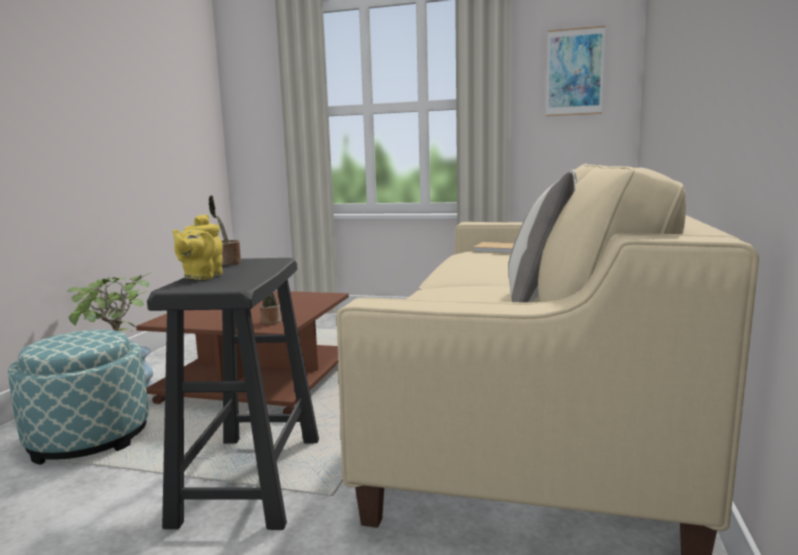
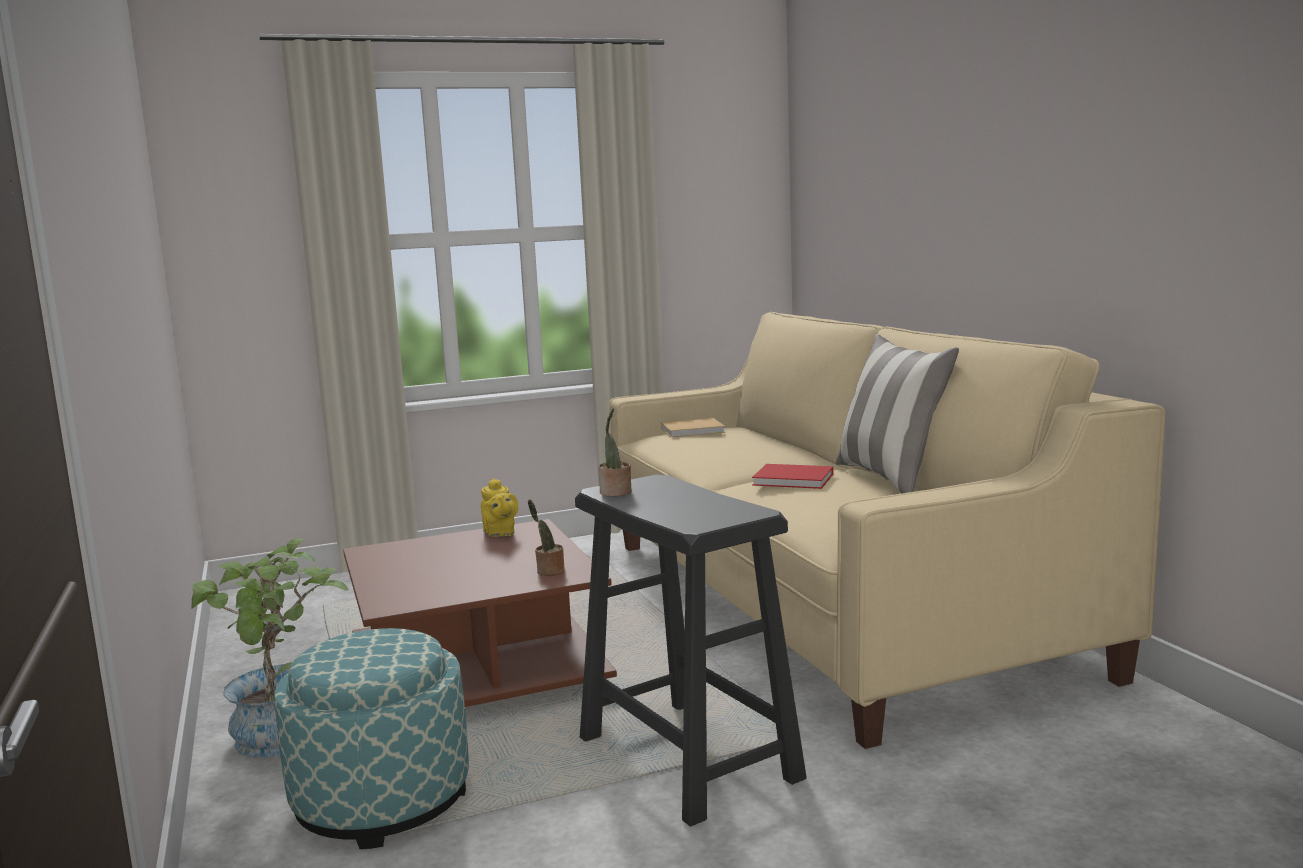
camera: 35 degrees left, 0 degrees up
(201, 276) = (660, 511): yellow teapot -> yellow teapot (500, 533)
(467, 287) = (795, 480): none -> red book
(574, 72) = (718, 193): picture -> none

